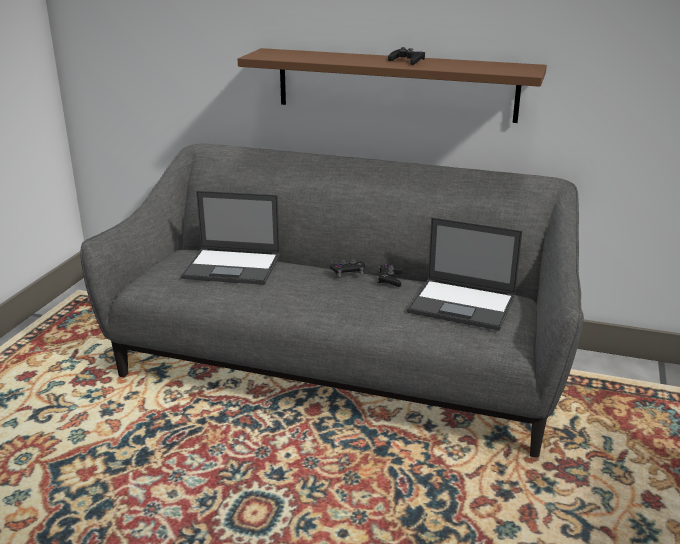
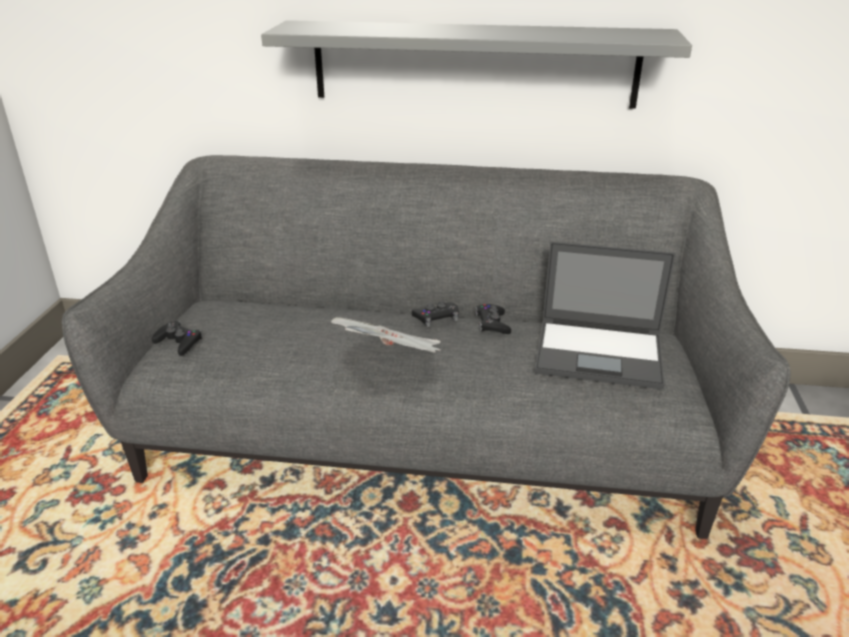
camera: 10 degrees left, 5 degrees up
(233, 267) = (281, 323): laptop -> none
(306, 295) = (392, 360): none -> newspaper
(395, 84) = (474, 64): brown shelf -> grey shelf
(407, 61) = (497, 30): black game controller -> black game controller (179, 342)

